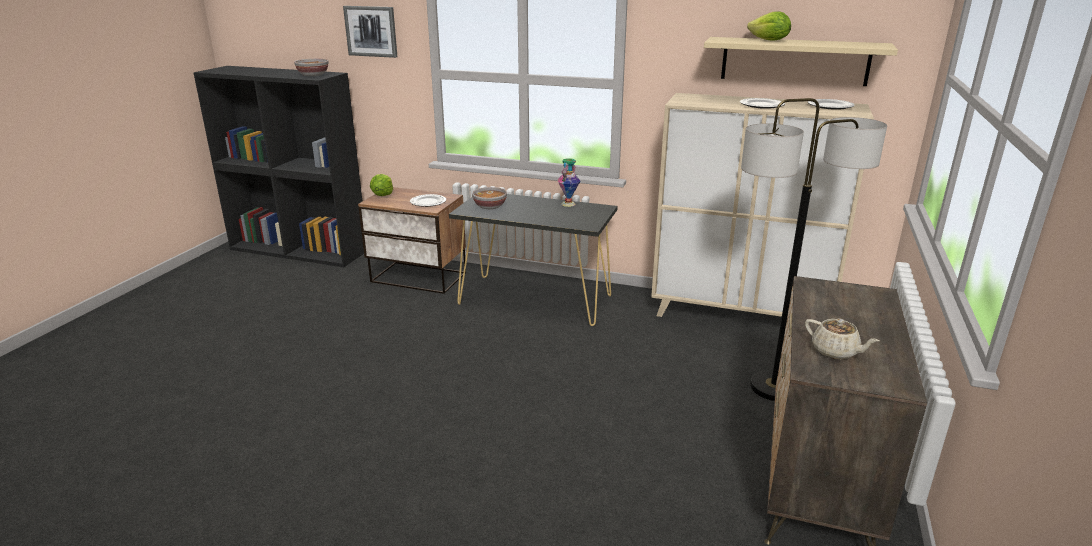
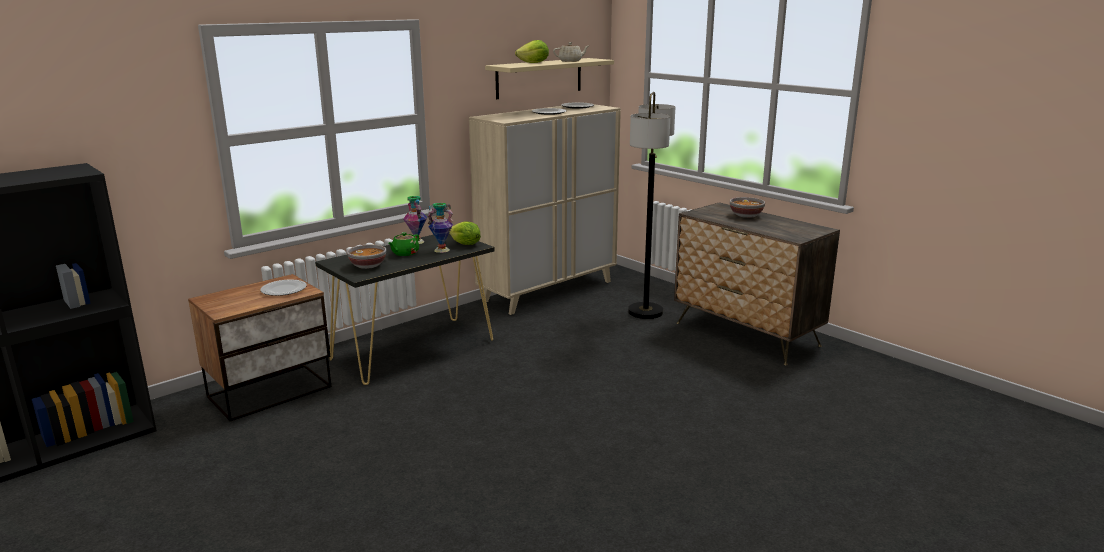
camera: 60 degrees left, 5 degrees down
(312, 75) = (58, 173): bowl -> bowl (746, 215)
(371, 31) = (118, 100): picture -> none
(383, 195) = (213, 304): lettuce -> lettuce (465, 244)
(533, 208) = (404, 253): none -> green teapot
(559, 217) = (441, 250): none -> vase
(835, 351) = (779, 229): beige teapot -> beige teapot (570, 61)

